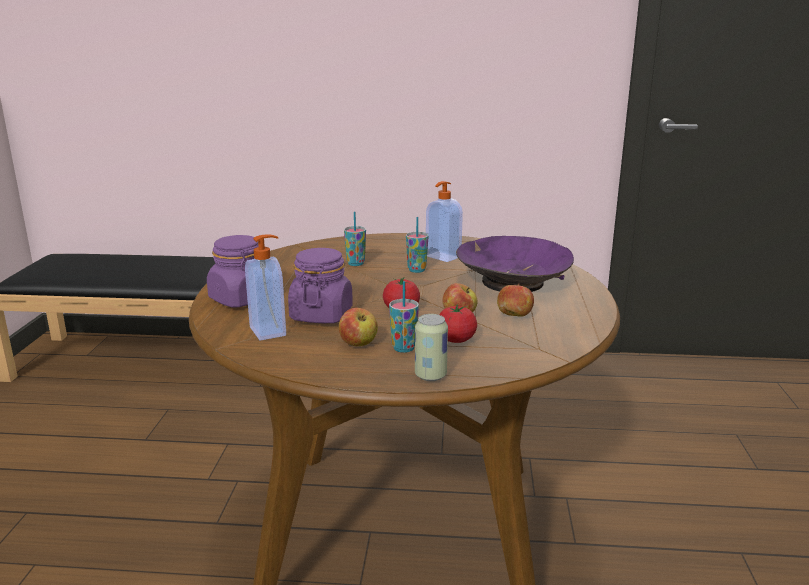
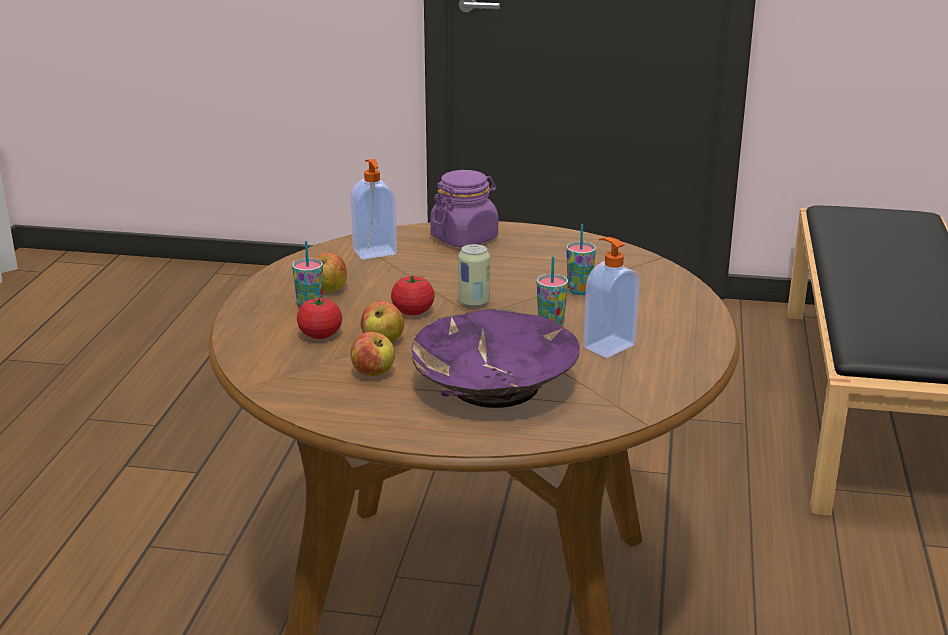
camera: 95 degrees right, 5 degrees up
(321, 315) = (409, 273): purple jar -> none
(430, 375) = (245, 318): can -> can (474, 302)

